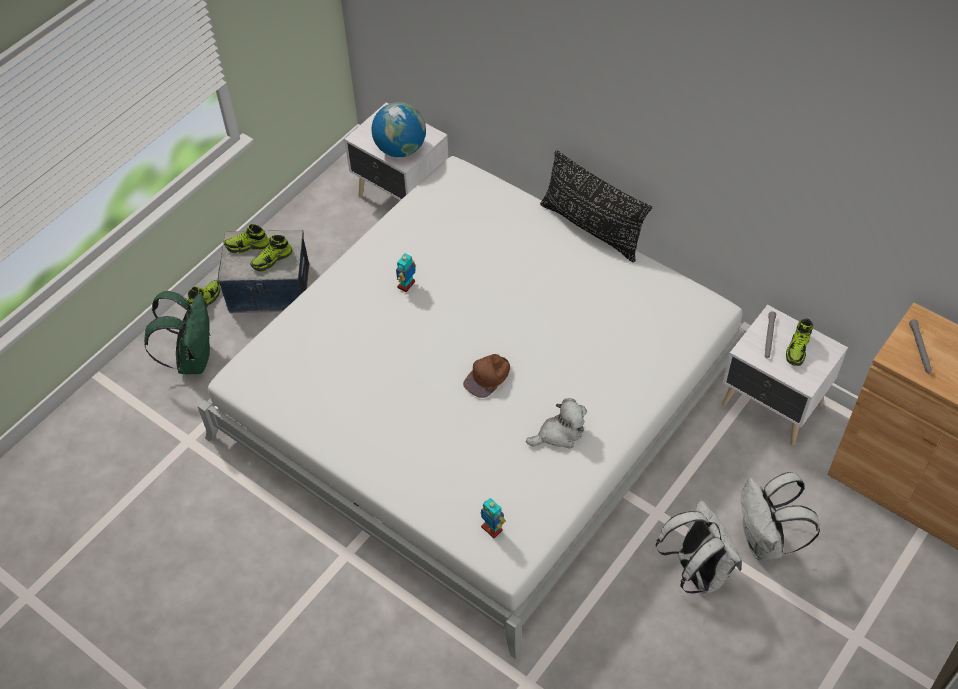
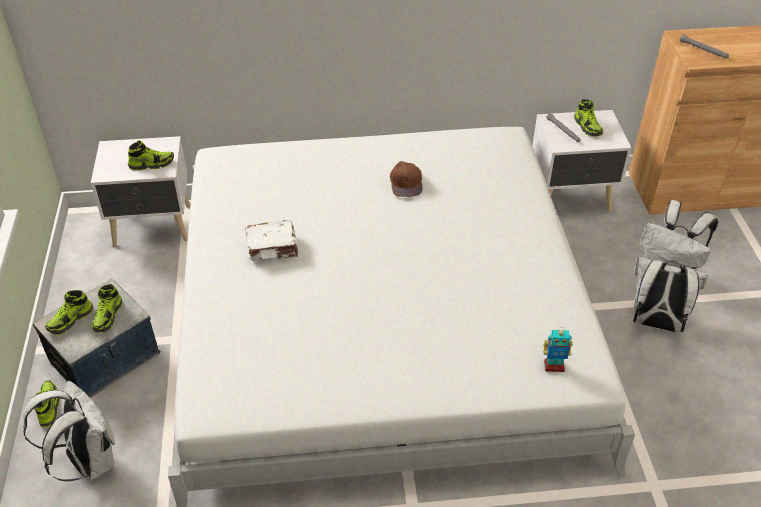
camera: 45 degrees left, 10 degrees down
(192, 358) = (87, 461): green backpack -> white backpack
(400, 149) = (152, 164): globe -> shoe
(406, 285) = (273, 248): toy robot -> white book
(487, 377) = (417, 269): brown cap -> brown cap (406, 182)
(559, 433) = (513, 271): plush toy -> none
(592, 228) = (366, 135): black pillow -> none

